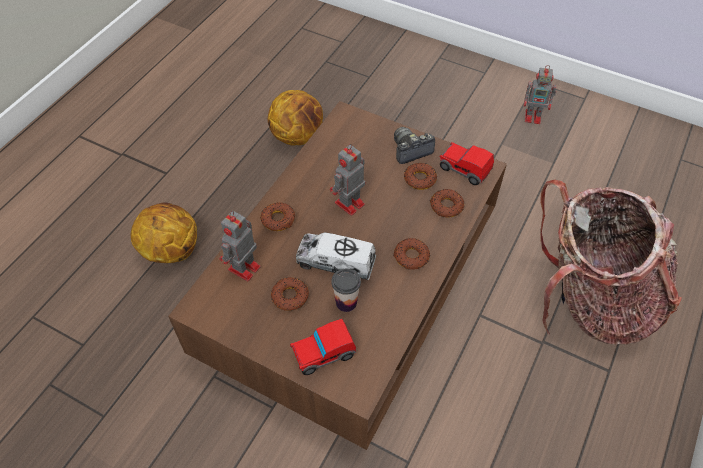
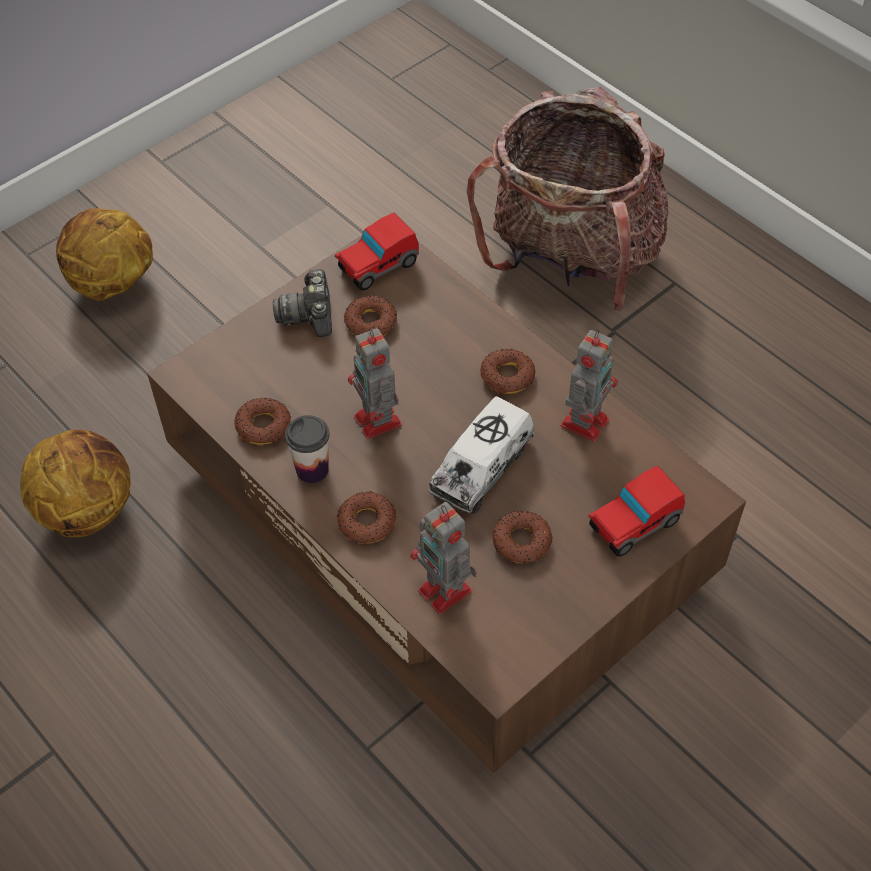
camera: 70 degrees left, 0 degrees up
(170, 251) = (248, 777): basketball -> basketball (112, 284)
(323, 354) = (633, 524): toy car -> toy car turned 60 degrees clockwise
(346, 302) = (557, 474): cup -> cup (312, 470)
(446, 206) = (435, 308): donut -> donut (263, 426)
(534, 117) = (230, 191): toy robot -> toy robot (586, 420)

